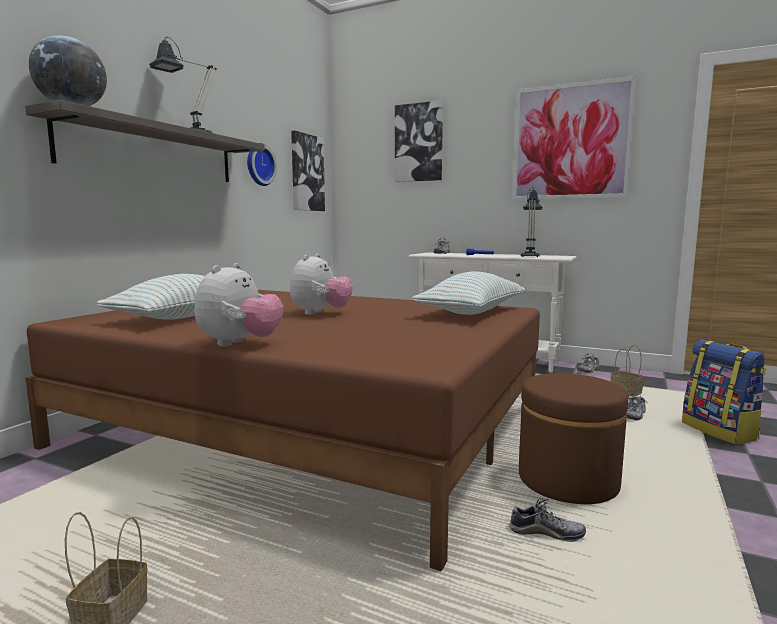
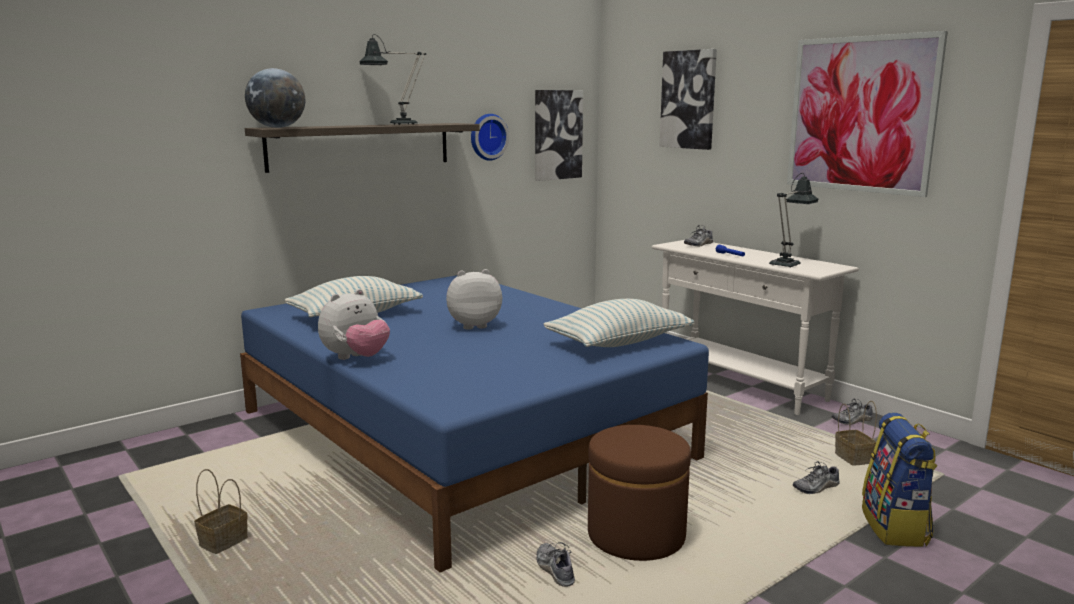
camera: 25 degrees right, 5 degrees up
(307, 427) = (459, 433): brown bed -> blue bed
(320, 313) = (473, 325): plush toy -> plush toy turned 150 degrees counterclockwise
(546, 533) = (555, 570): shoe -> shoe turned 150 degrees counterclockwise

